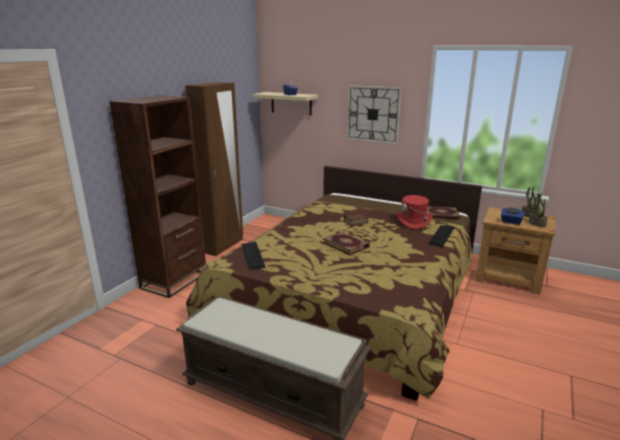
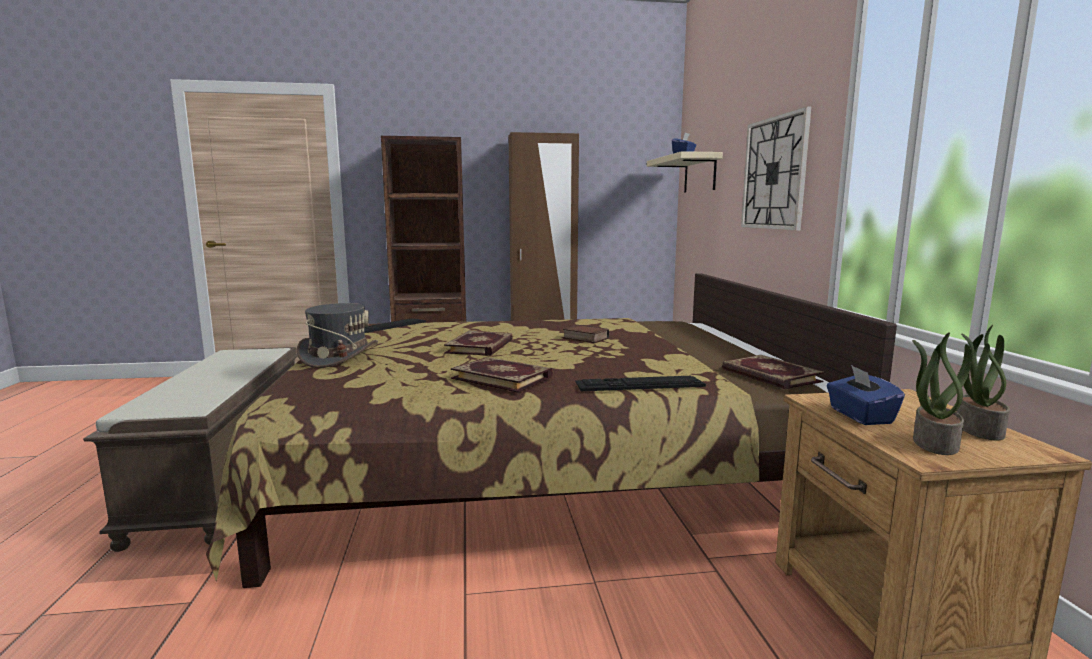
camera: 55 degrees right, 10 degrees down
(325, 281) = (338, 357): none -> grey hat
(411, 254) = (503, 377): none -> book
(413, 221) = (663, 360): red hat -> none

